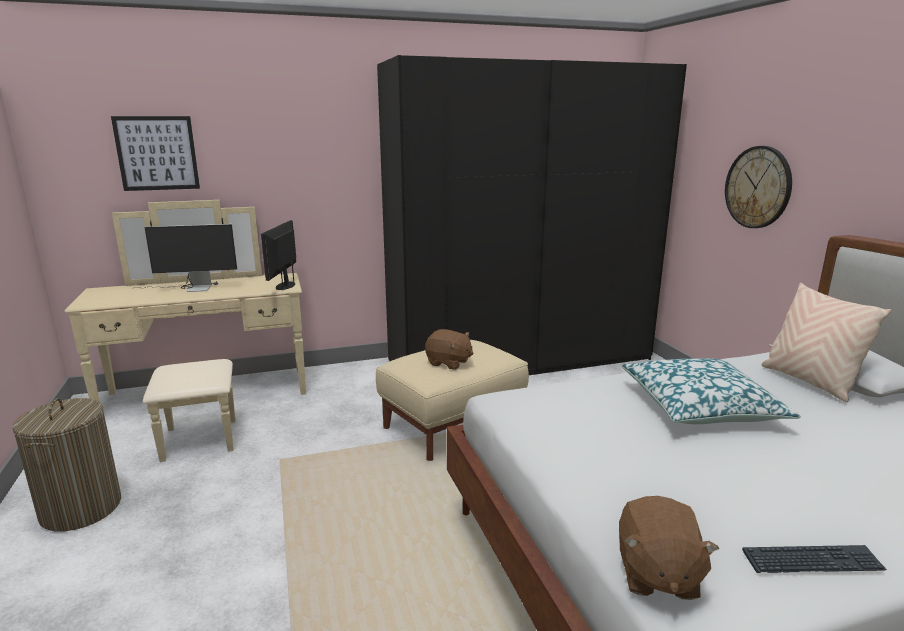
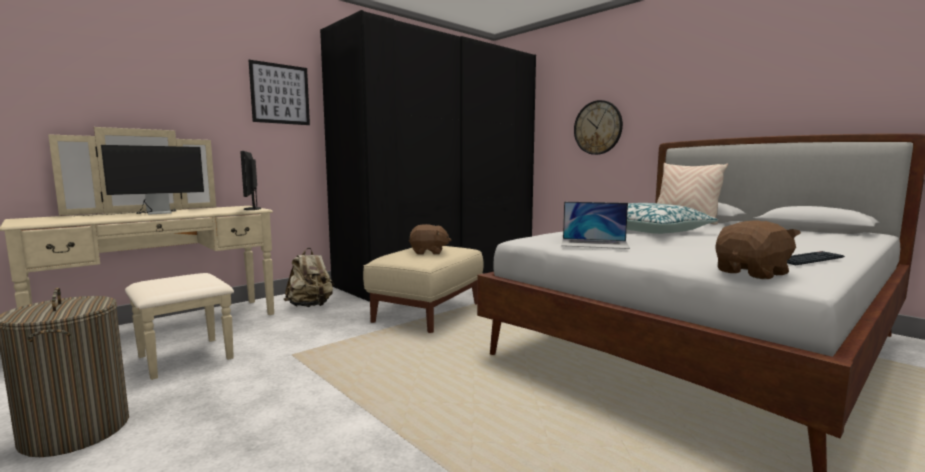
camera: 25 degrees left, 10 degrees down
(157, 153) = (106, 79): picture -> picture (280, 94)
(346, 388) = (311, 306): none -> beige backpack
(558, 435) = (594, 243): none -> laptop
(656, 574) = (752, 273): brown plush toy -> brown plush toy turned 105 degrees counterclockwise

